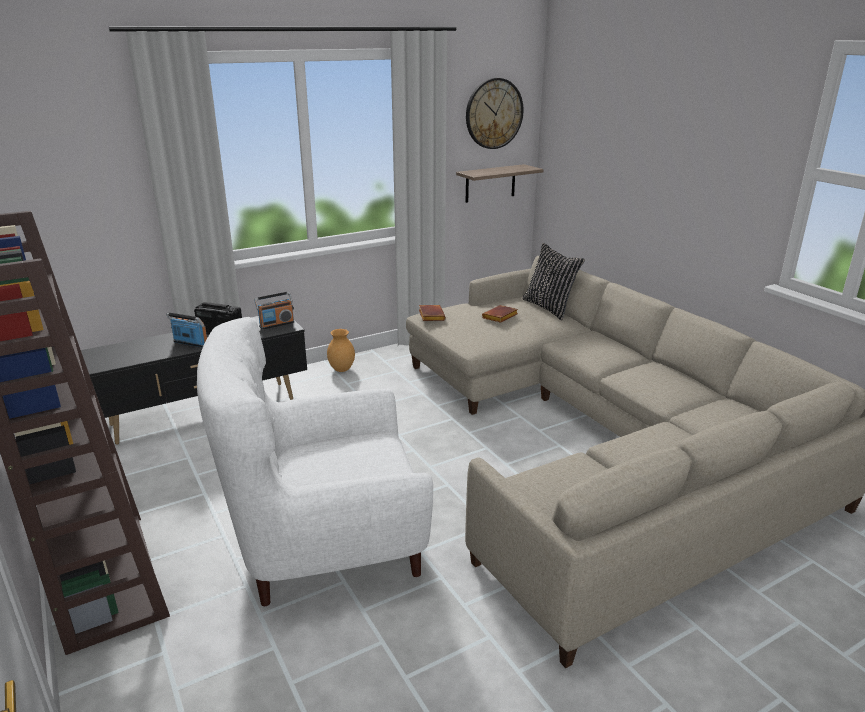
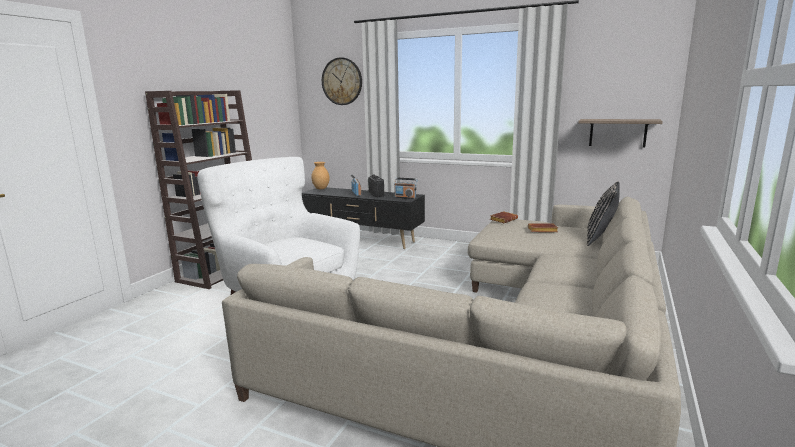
camera: 55 degrees right, 10 degrees down
(342, 370) = (455, 247): brown vase -> brown vase (320, 188)
(494, 113) = (625, 72): wall clock -> wall clock (342, 81)

